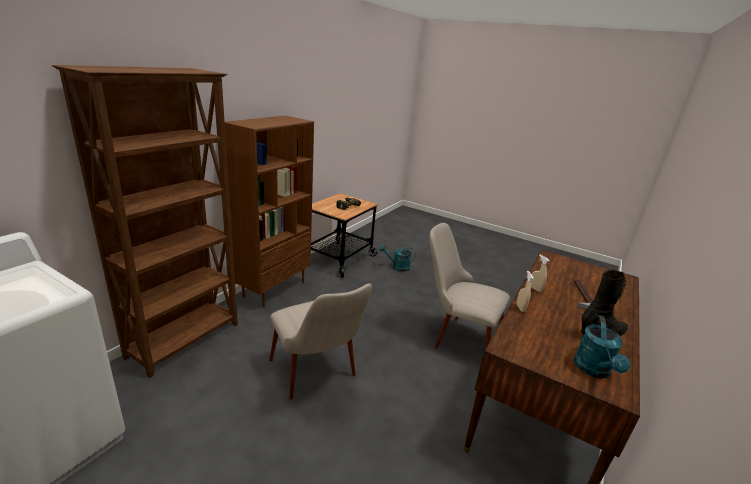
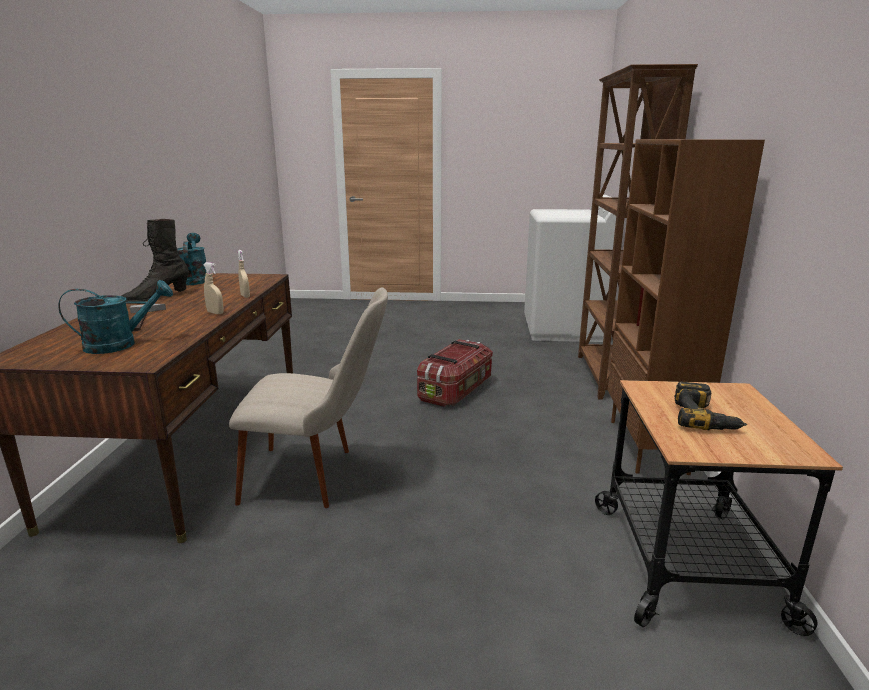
camera: 155 degrees right, 5 degrees down
(318, 377) = (456, 390): beige chair -> storage box
(397, 267) = (537, 606): turquoise watering can -> turquoise watering can (120, 344)

